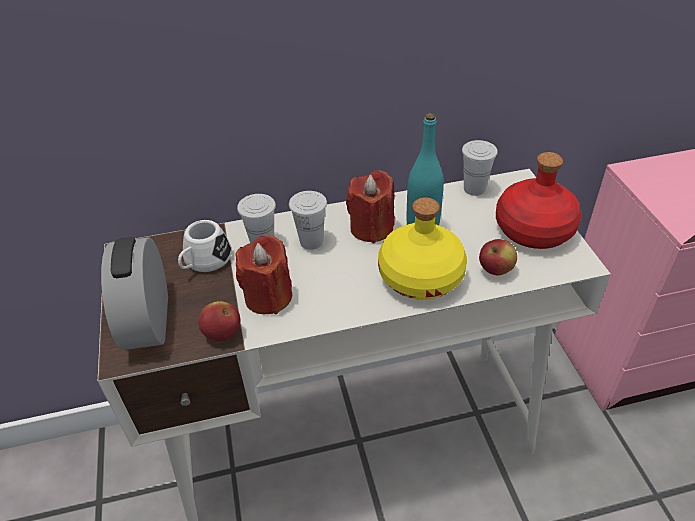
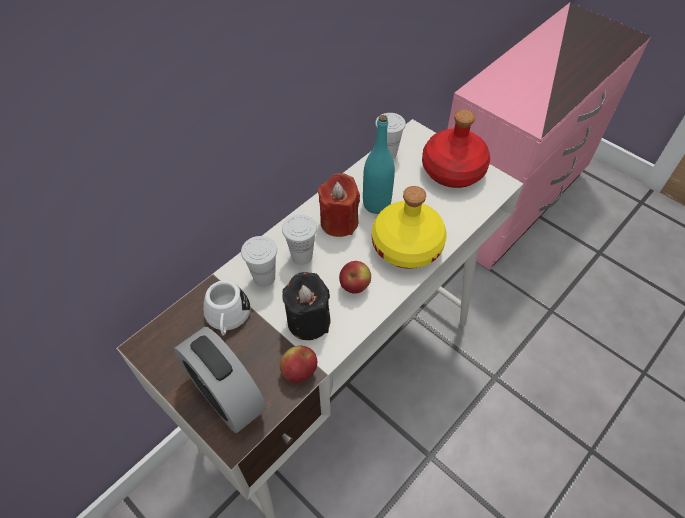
camera: 35 degrees left, 10 degrees up
(268, 297) = (308, 321): red candle -> black candle
(495, 270) = (452, 216): apple -> apple (354, 286)

